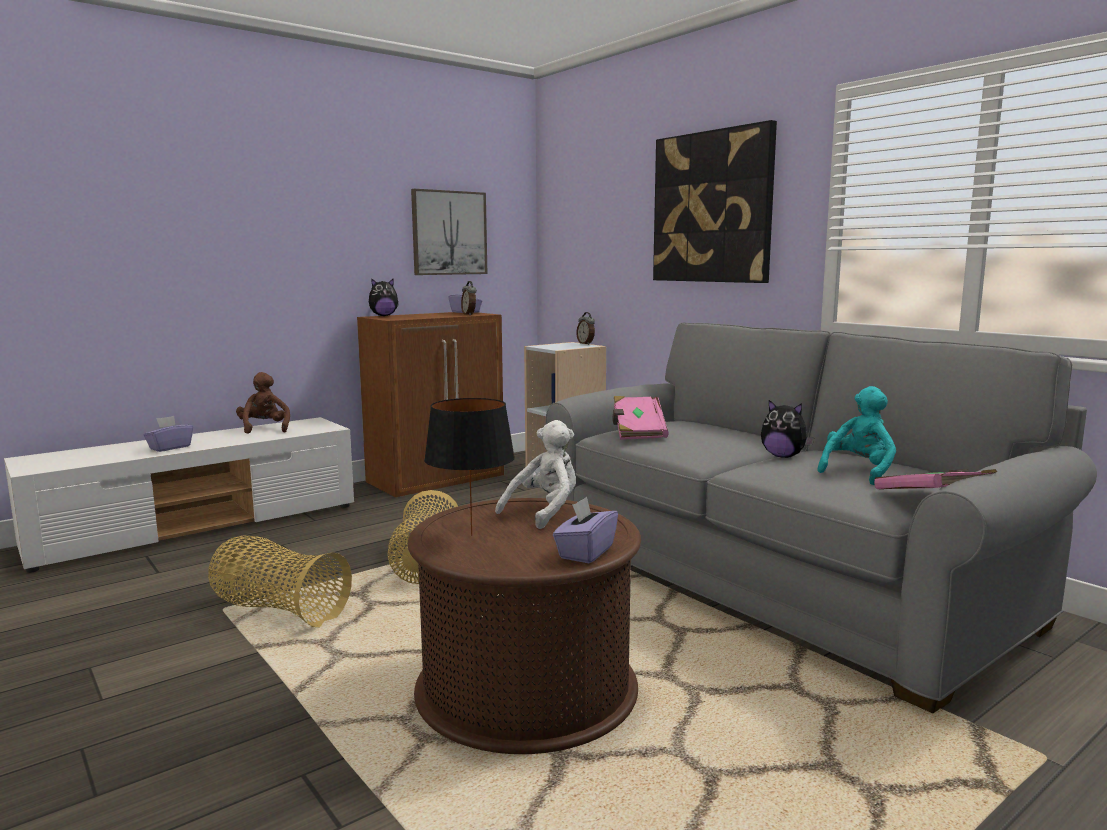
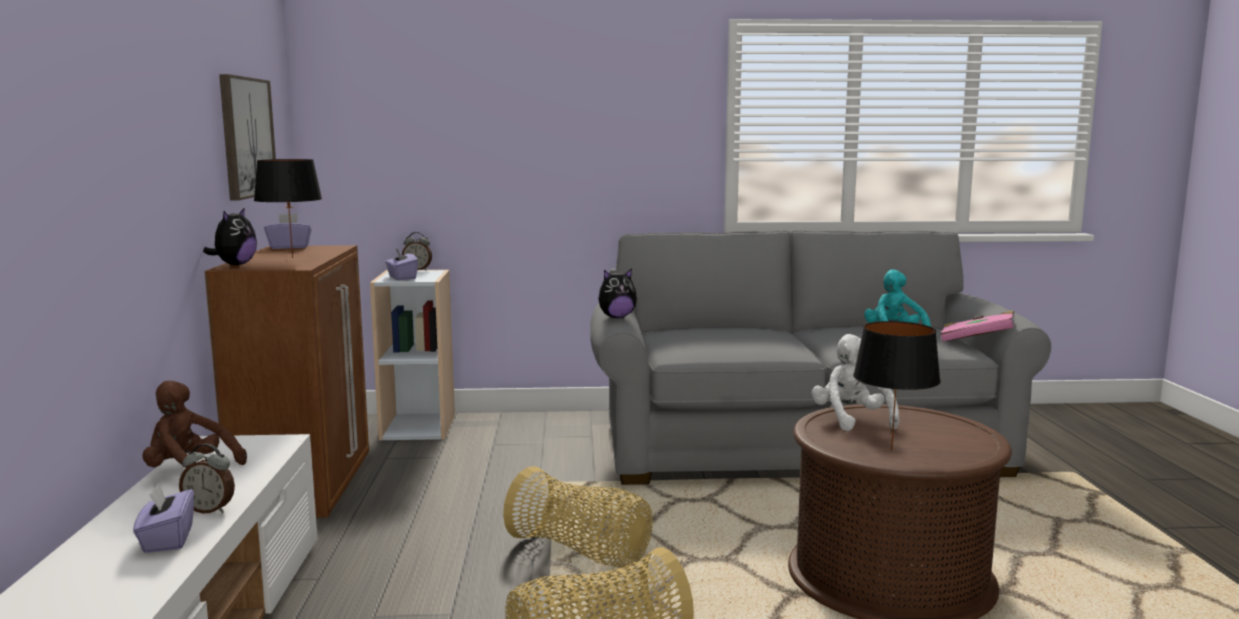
camera: 55 degrees left, 0 degrees up
(427, 316) = (292, 257): none -> black table lamp
(469, 314) = (328, 249): alarm clock -> alarm clock (210, 510)
(585, 552) = (967, 429): purple tissue box -> purple tissue box (402, 278)
(637, 432) = (695, 345): pink book -> none
(712, 207) = (595, 116): picture -> none
(783, 456) = (826, 337): plush toy -> plush toy (616, 317)

